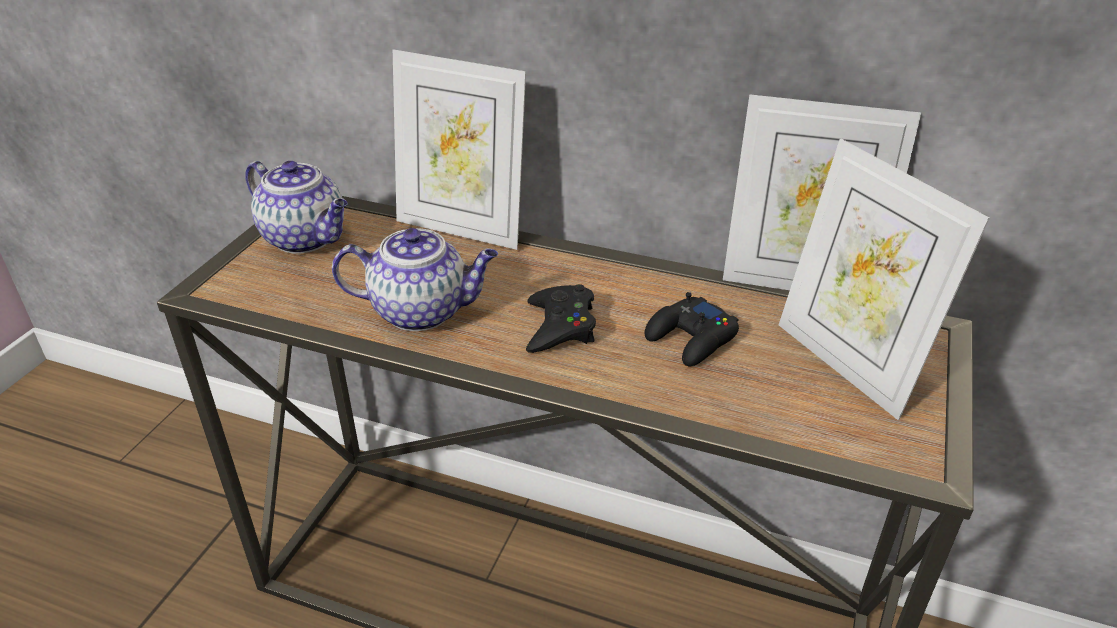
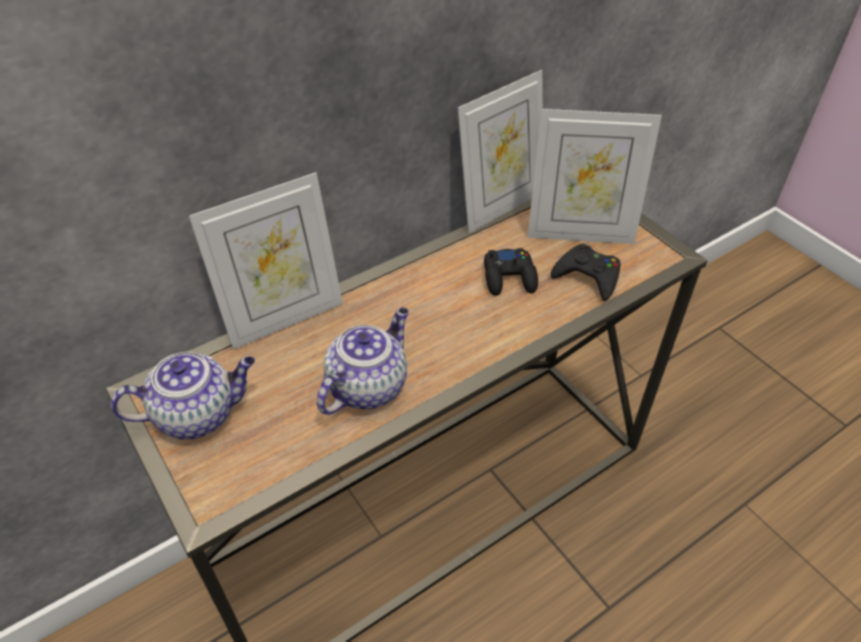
camera: 55 degrees left, 10 degrees up
(560, 326) = (446, 326): black game controller -> black game controller (588, 276)

